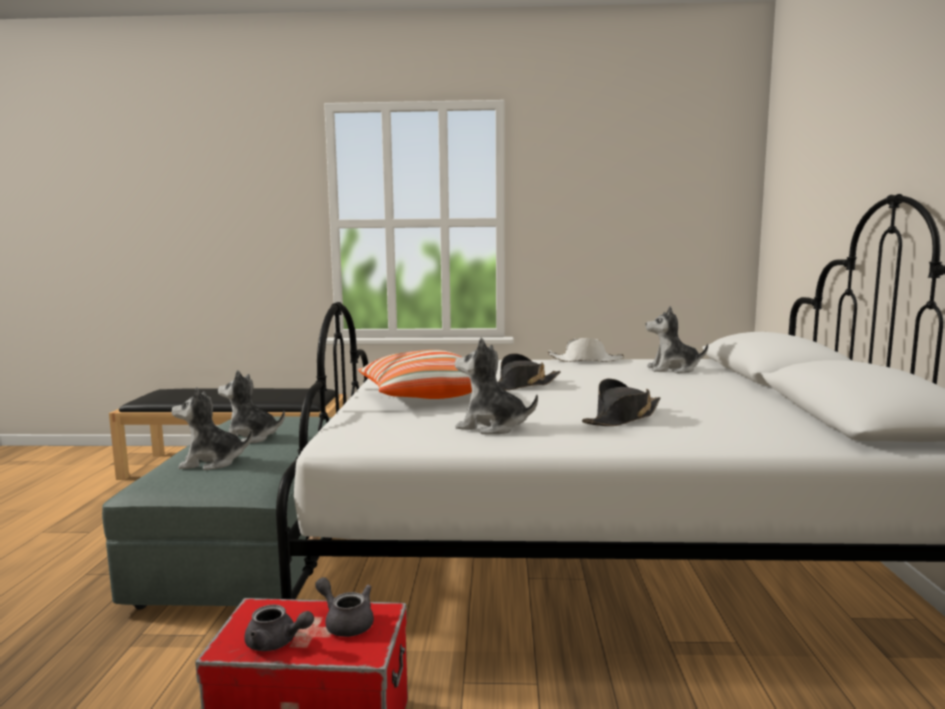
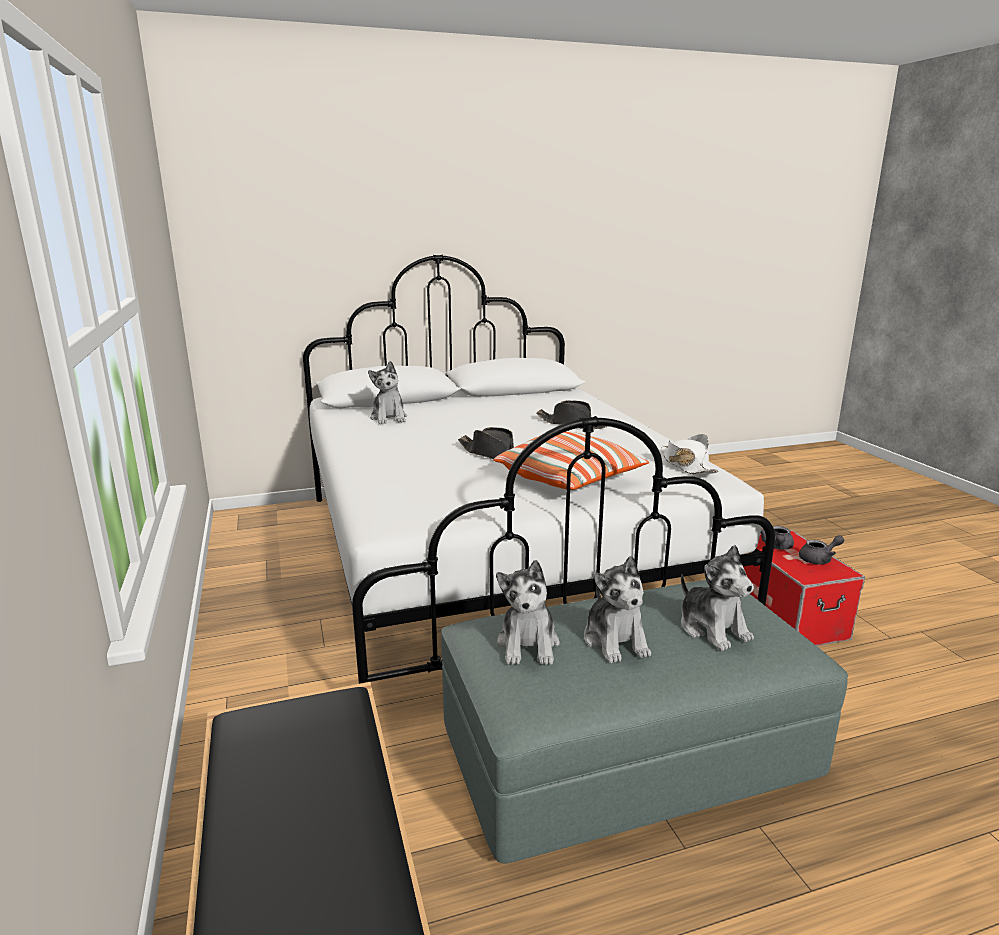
camera: 110 degrees left, 10 degrees up
(277, 643) = (819, 559): grey teapot -> grey teapot turned 75 degrees clockwise
(491, 427) = (632, 449): plush toy -> plush toy (528, 644)
(585, 360) = (350, 444): white hat -> white hat (686, 465)

